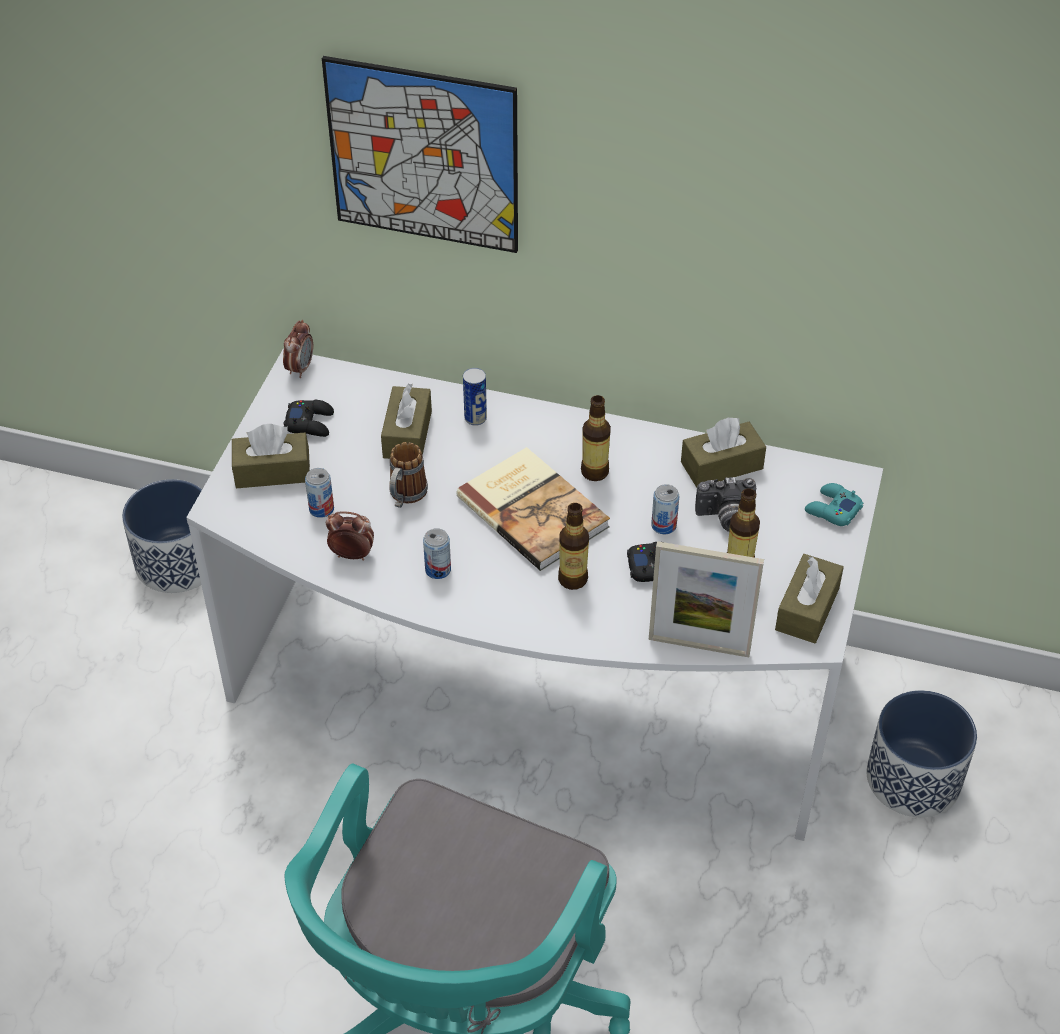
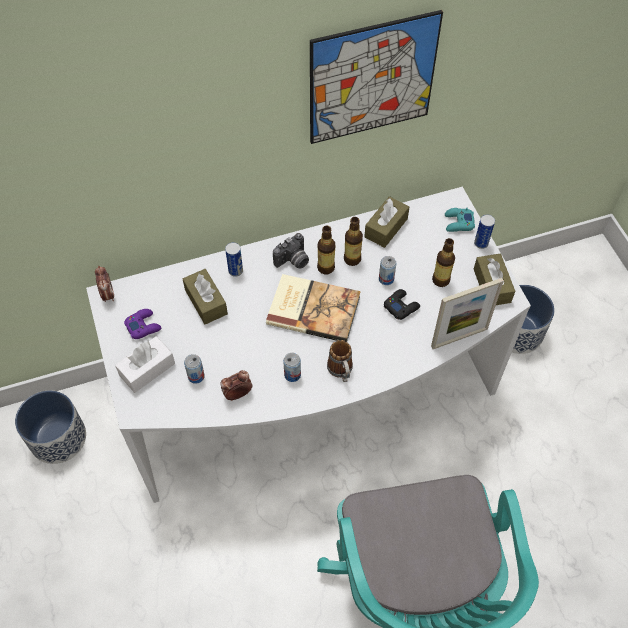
camera: 35 degrees left, 10 degrees up
(272, 471) = (147, 369): brown tissue box -> white tissue box
(310, 423) = (143, 326): black game controller -> purple game controller
(405, 497) = (237, 341): mug -> mug (341, 372)
(423, 155) = (162, 130): picture -> picture (372, 79)
(573, 579) = (367, 337): bottle -> bottle (352, 259)
(725, 519) = (413, 257): camera -> camera (293, 261)
(841, 550) = (481, 243): none -> can

